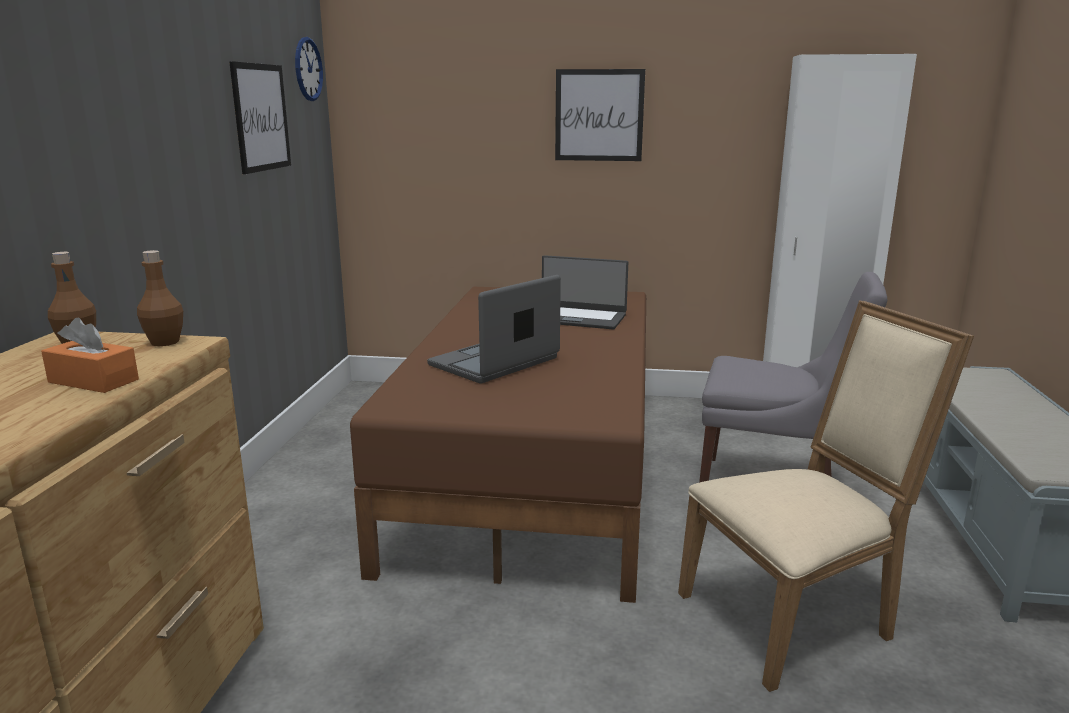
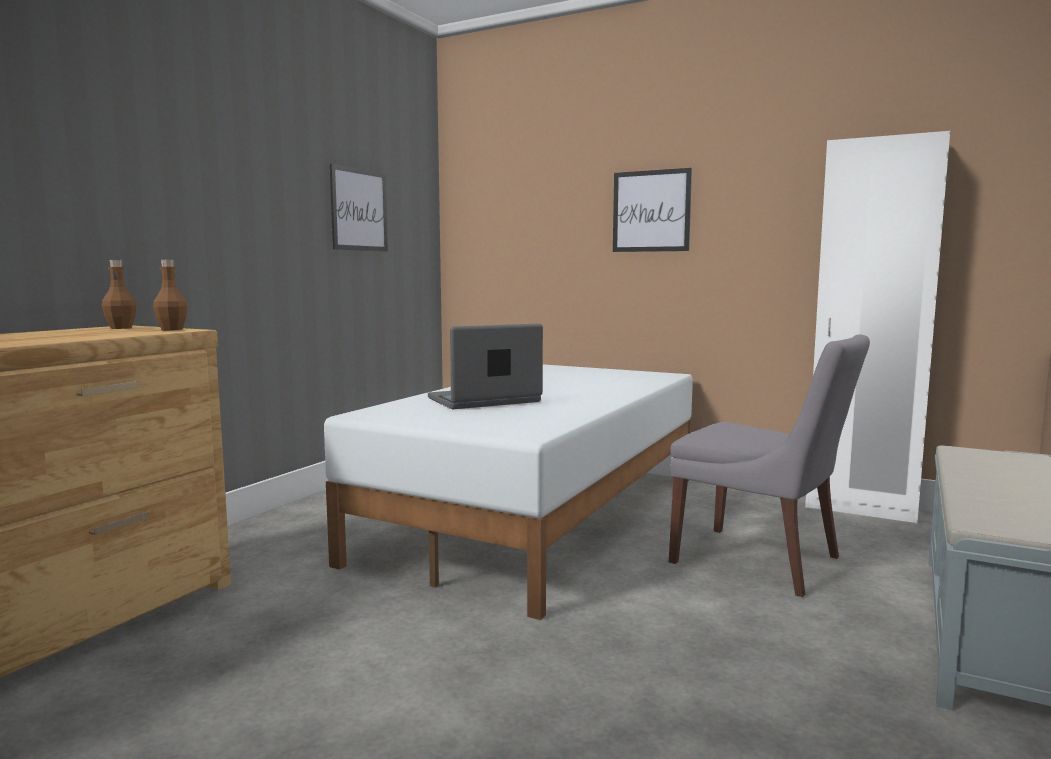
camera: 20 degrees right, 10 degrees down
(93, 381) = (89, 336): orange tissue box -> none
(308, 69) = (417, 181): wall clock -> none
(535, 467) = (542, 516): brown bed -> white bed
(577, 318) = (599, 383): laptop -> none
(795, 617) = (689, 658): beige chair -> none

